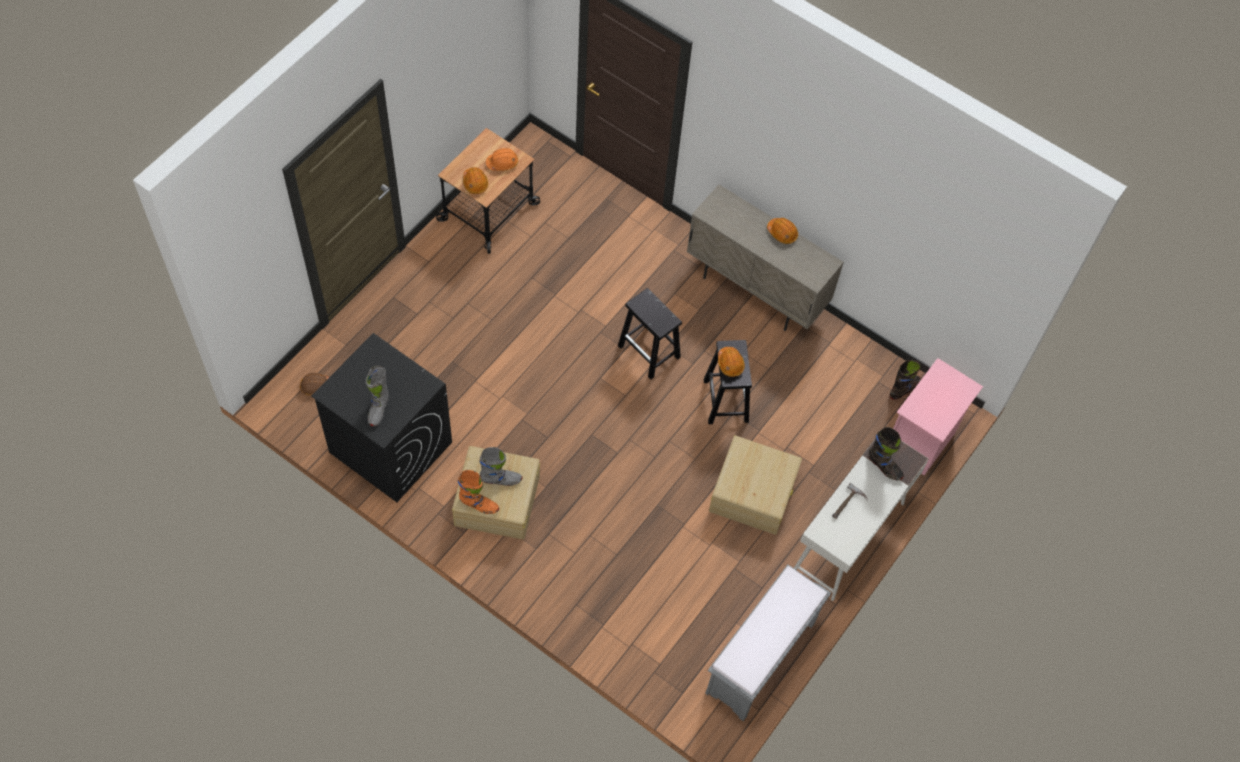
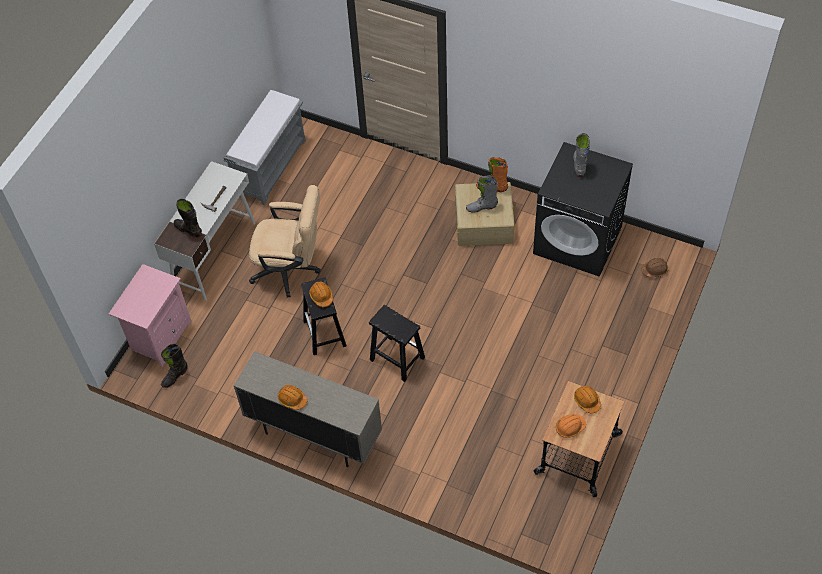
camera: 175 degrees right, 5 degrees down
(753, 492) = (291, 270): beige storage box -> beige office chair

